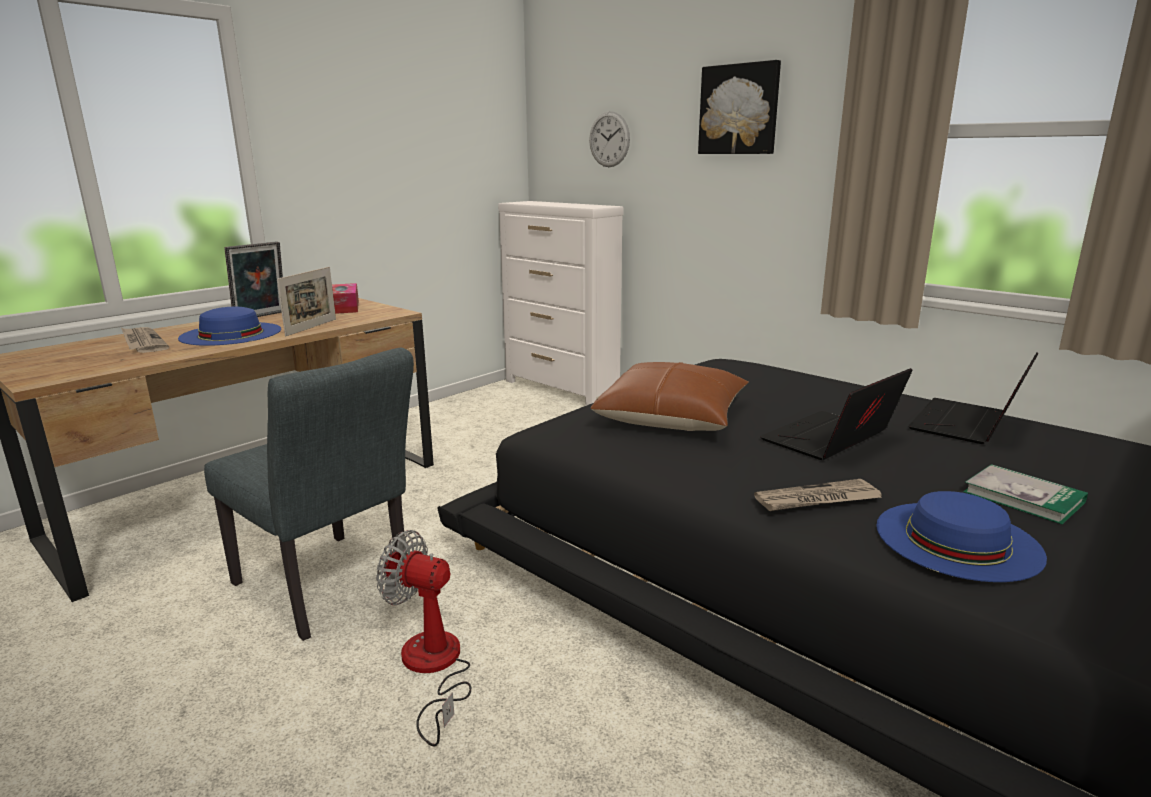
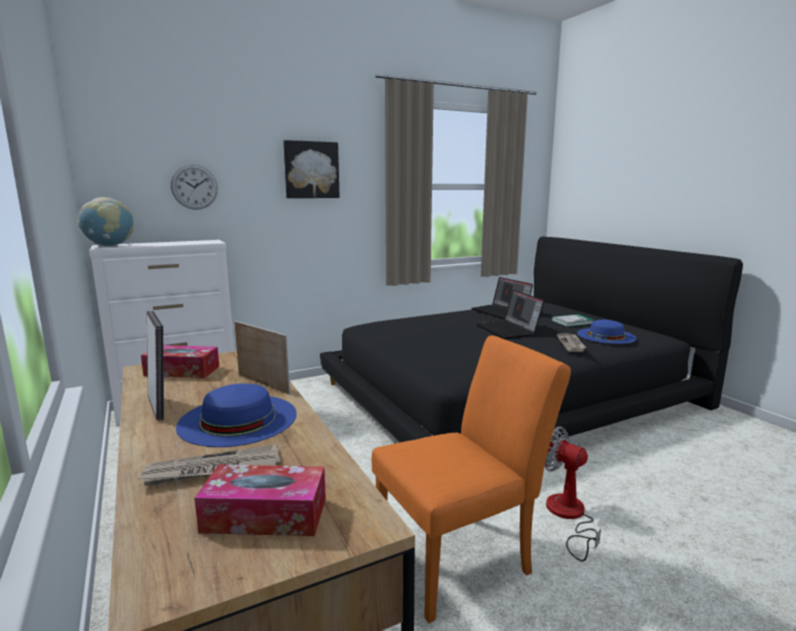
camera: 70 degrees left, 5 degrees down
(70, 360) = (265, 515): none -> tissue box
(330, 589) = (462, 557): grey chair -> orange chair
(433, 668) = (568, 516): fan -> fan turned 90 degrees clockwise
(525, 202) = (110, 246): none -> globe
(672, 416) = (458, 347): brown pillow -> none

